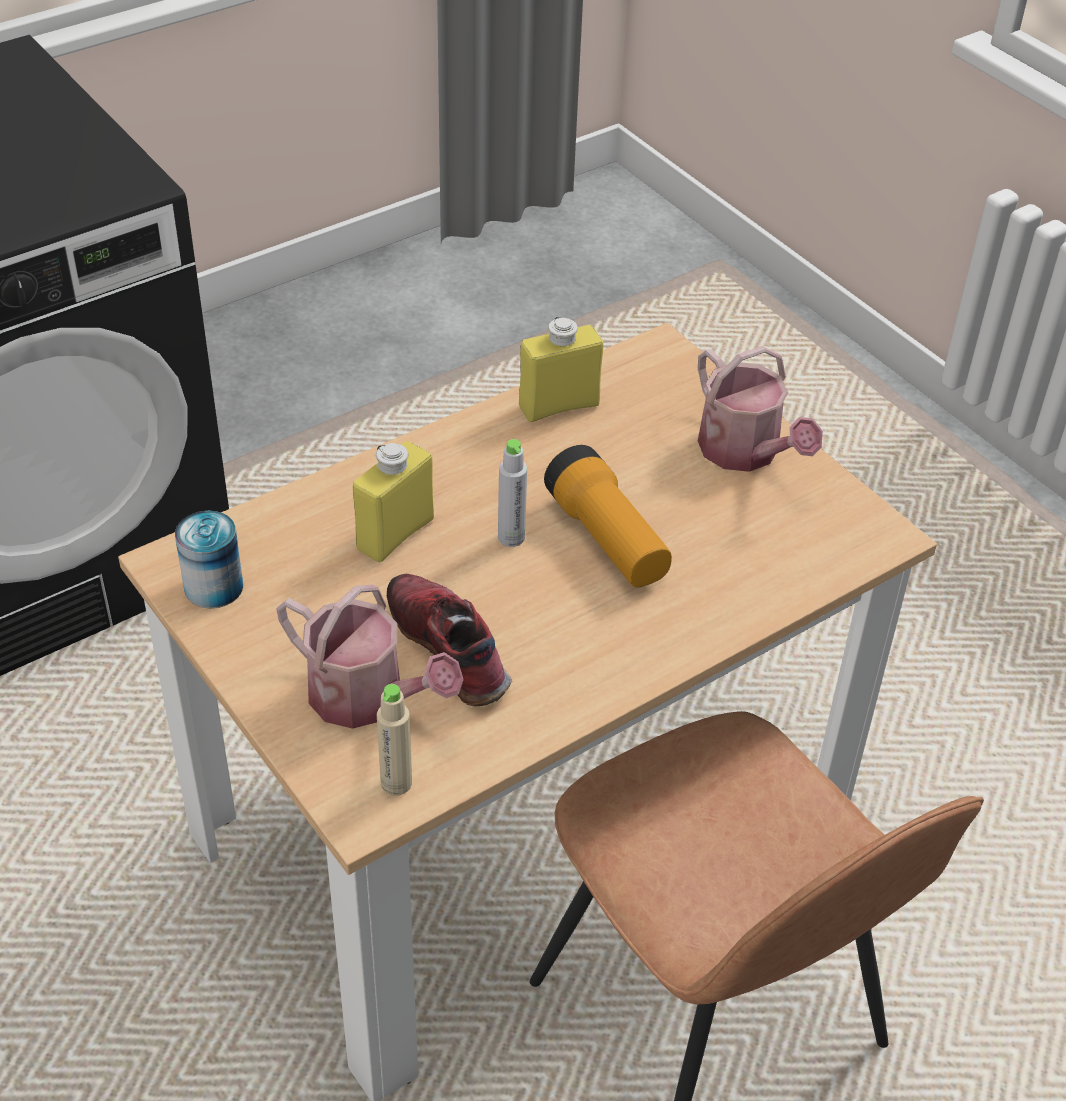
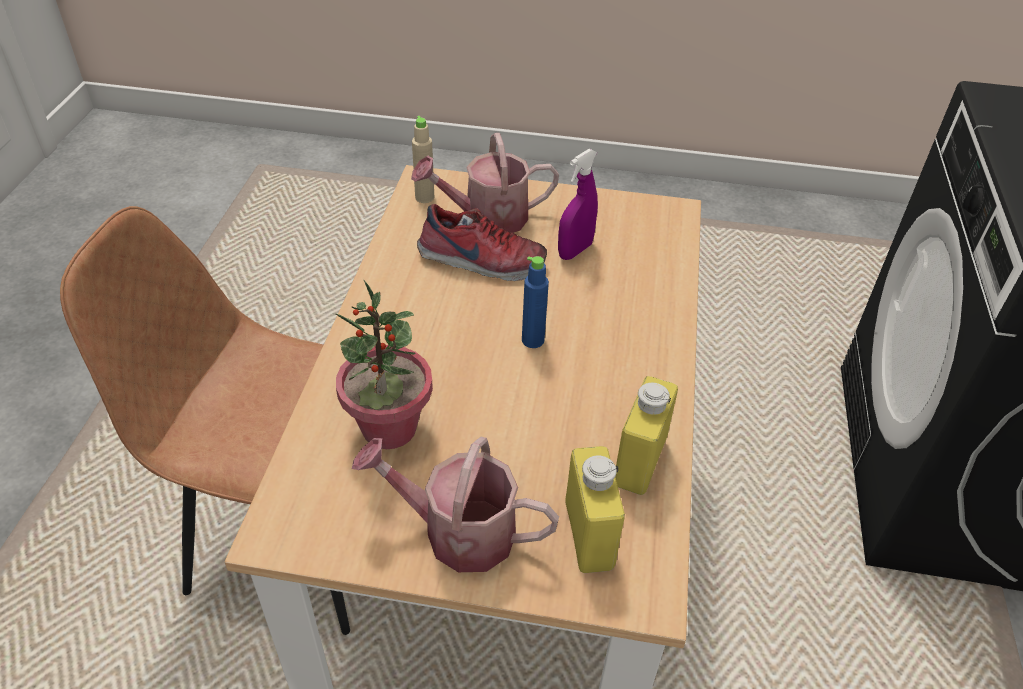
camera: 135 degrees right, 0 degrees up
(213, 587) = (635, 214): can -> none
(340, 592) = (575, 251): none -> purple spray bottle
(395, 534) = (597, 297): yellow bottle -> yellow bottle (589, 535)
(511, 537) = (533, 340): grey bottle -> blue bottle
(607, 539) = (474, 381): flashlight -> none
(723, 550) = (389, 428): none -> potted plant

